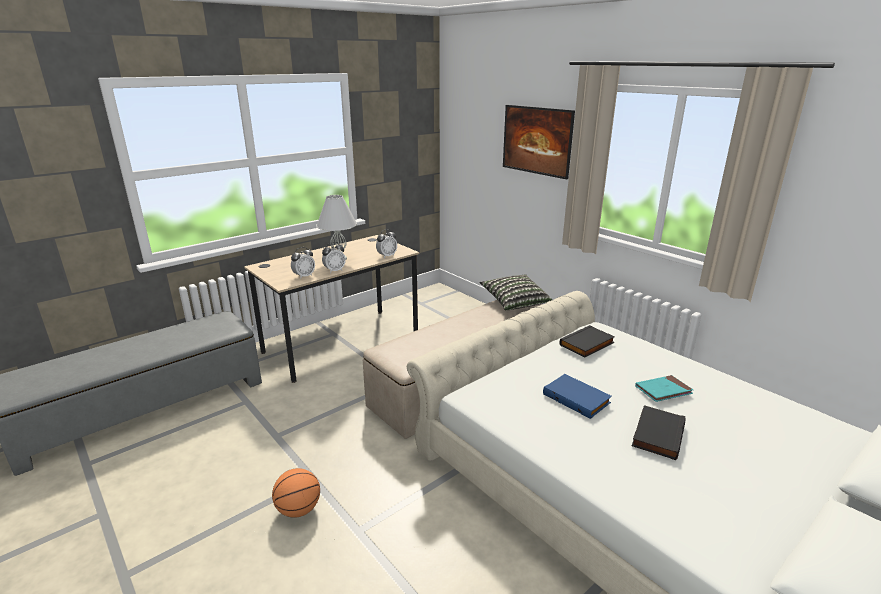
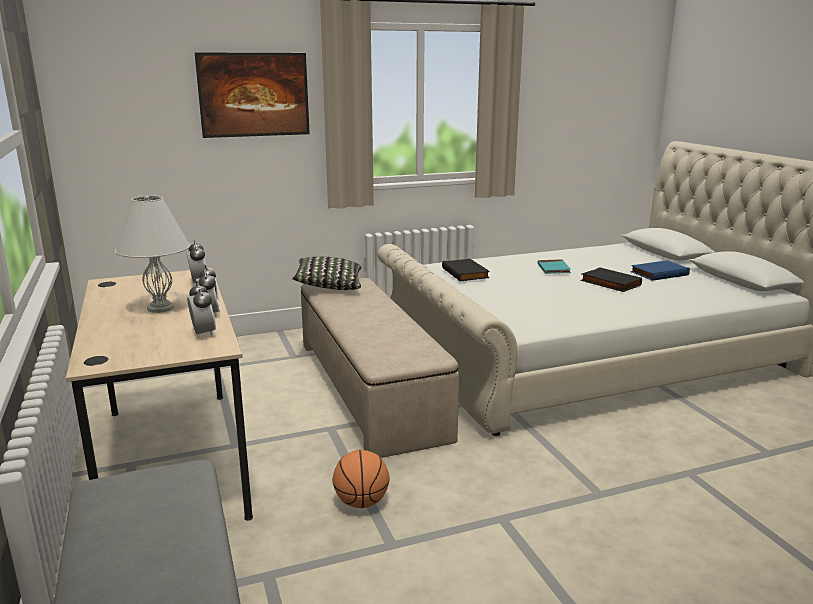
camera: 70 degrees left, 5 degrees down
(298, 509) = (556, 533): basketball -> basketball (361, 502)
(577, 398) = (550, 294): blue book -> blue book (658, 273)

